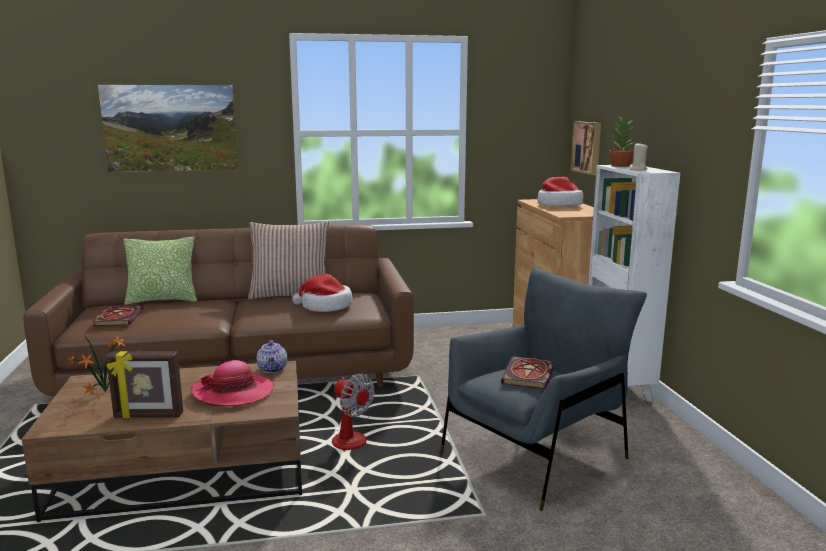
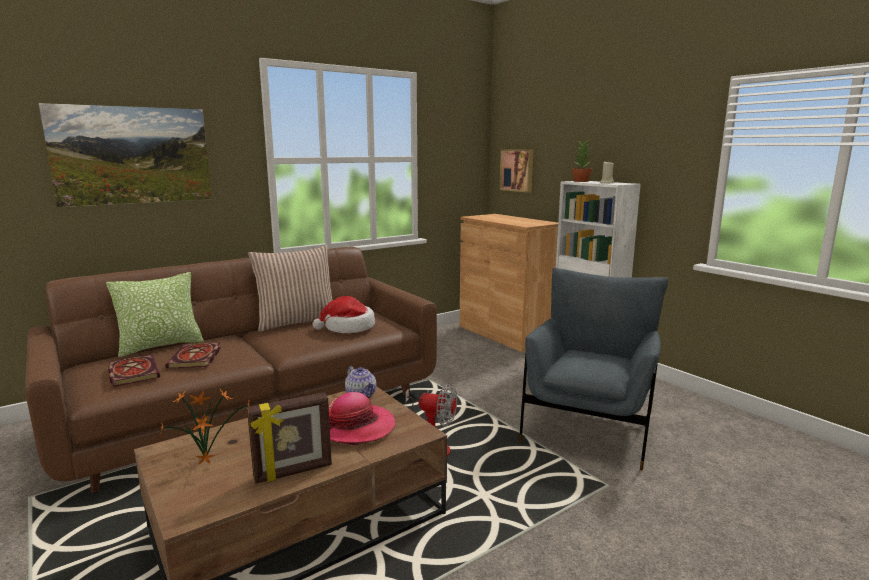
camera: 25 degrees left, 0 degrees up
(529, 376) = (594, 359): book -> book (196, 358)
(558, 205) = (503, 219): hat -> none

